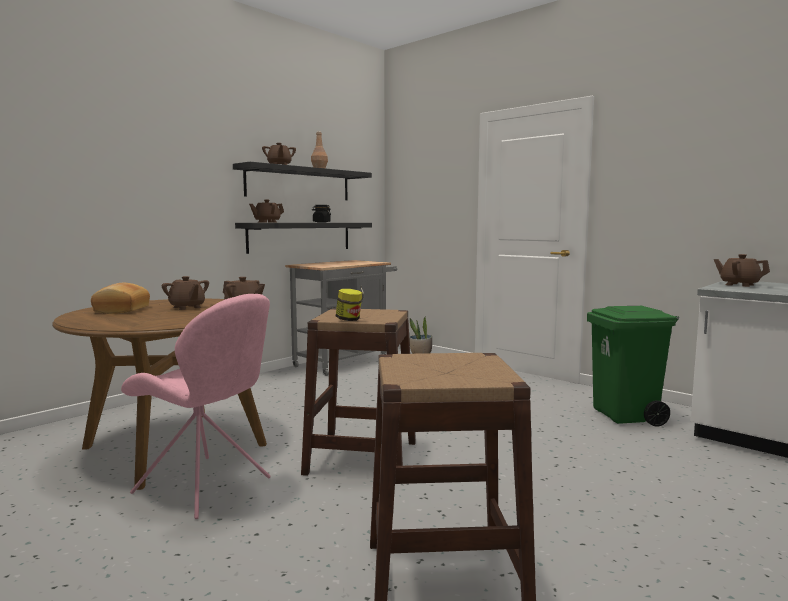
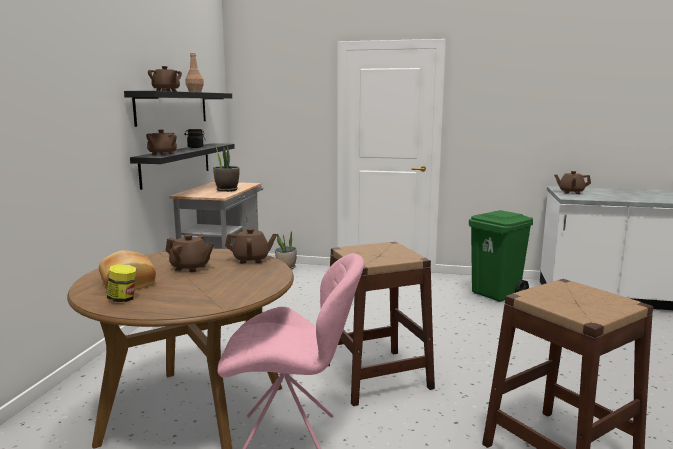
camera: 30 degrees left, 5 degrees up
(342, 264) = (227, 190): none -> potted plant
(349, 320) = (387, 261): jar -> jar (123, 299)

